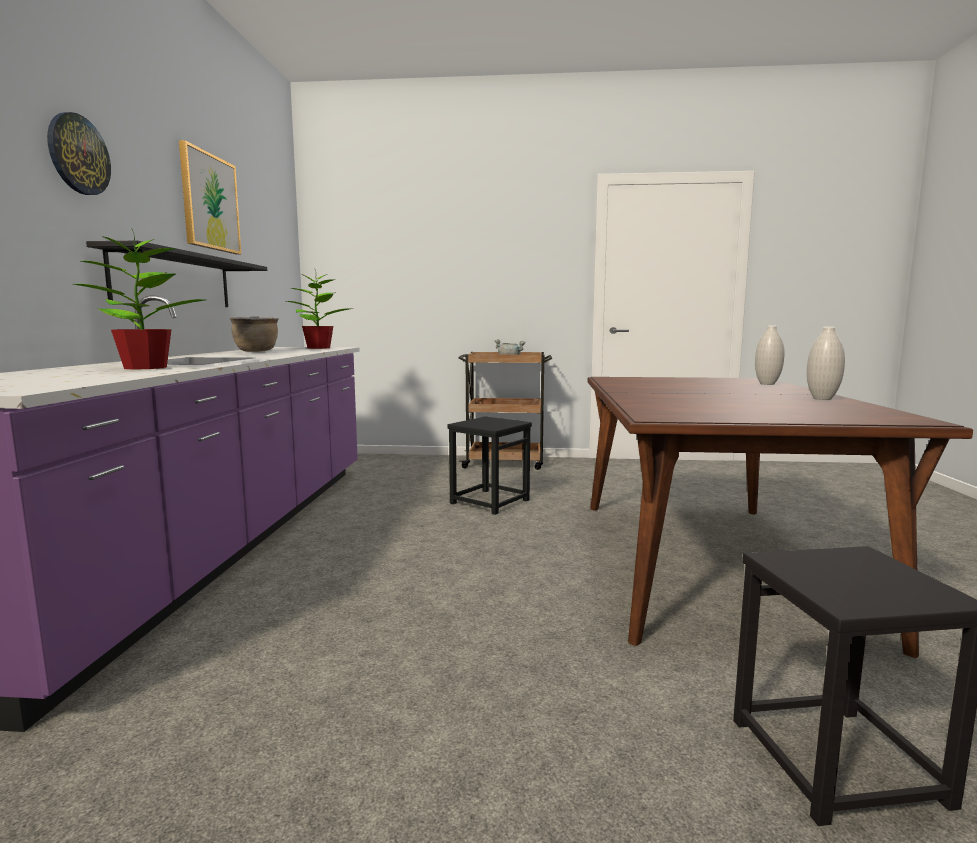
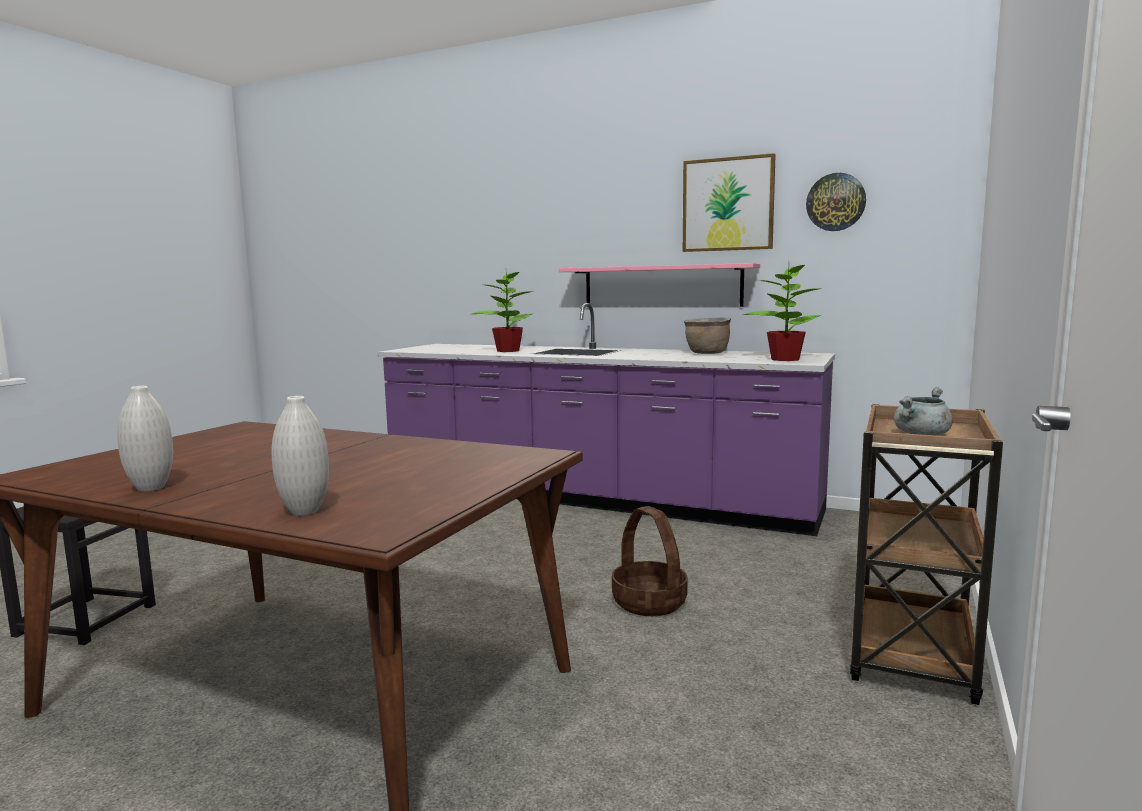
camera: 110 degrees right, 0 degrees up
(78, 154) = (574, 214): wall clock -> wall clock (835, 202)
(175, 280) = (661, 286): black shelf -> pink shelf
(489, 501) = (650, 602): black stool -> basket

